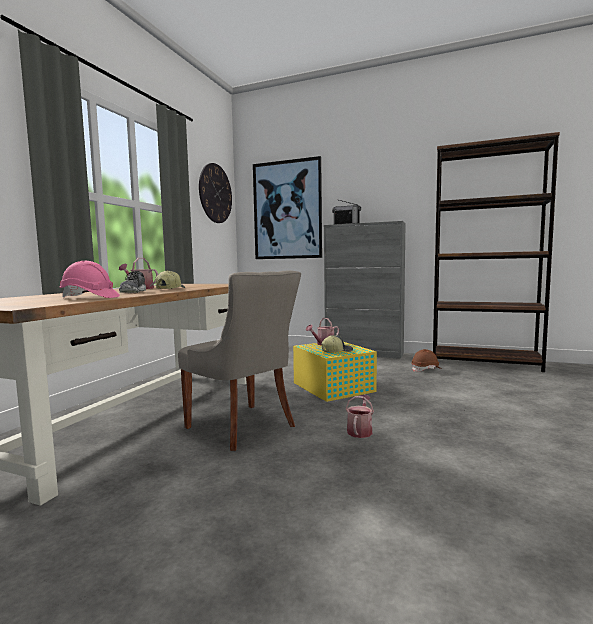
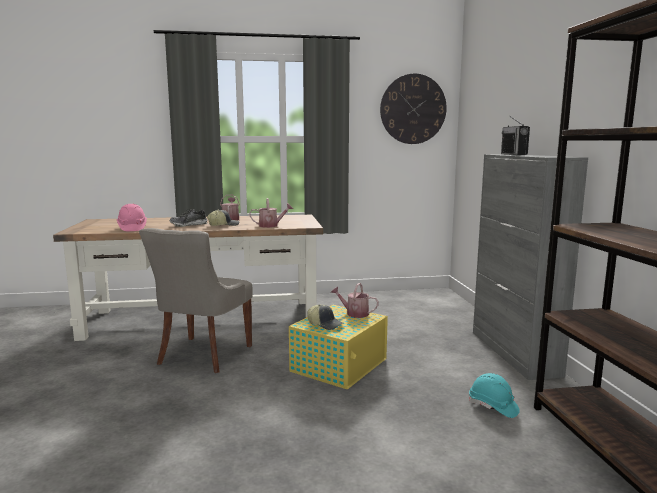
camera: 60 degrees right, 5 degrees up
(287, 210) = (489, 126): picture -> none
(360, 430) = (223, 402): watering can -> watering can (271, 226)
(426, 369) = (493, 407): brown hard hat -> turquoise hard hat

